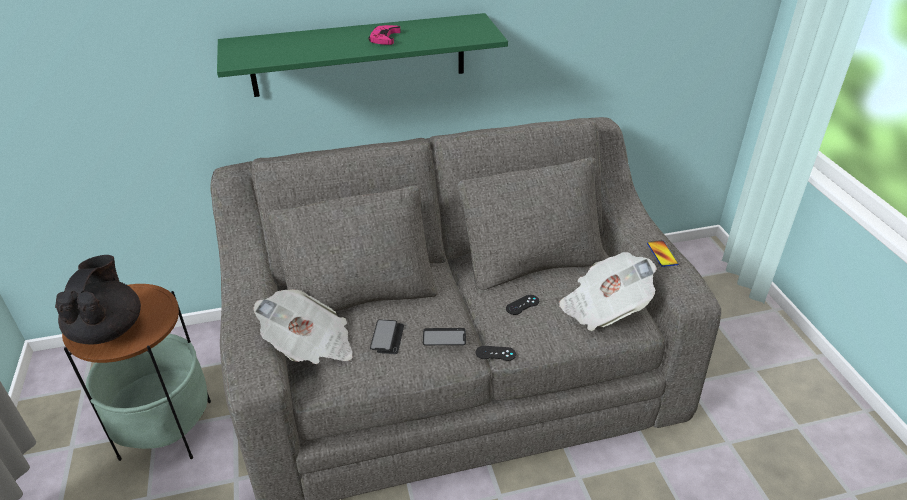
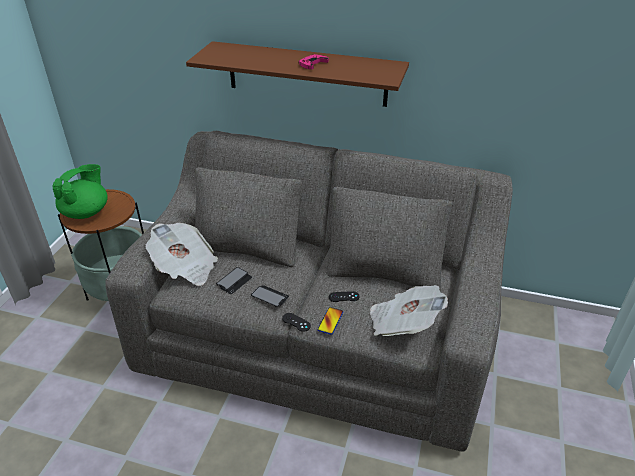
camera: 30 degrees right, 0 degrees up
(108, 329) = (86, 212): black teapot -> green teapot
(359, 55) = (306, 74): green shelf -> brown shelf
(662, 254) = (475, 300): phone -> phone (330, 321)

